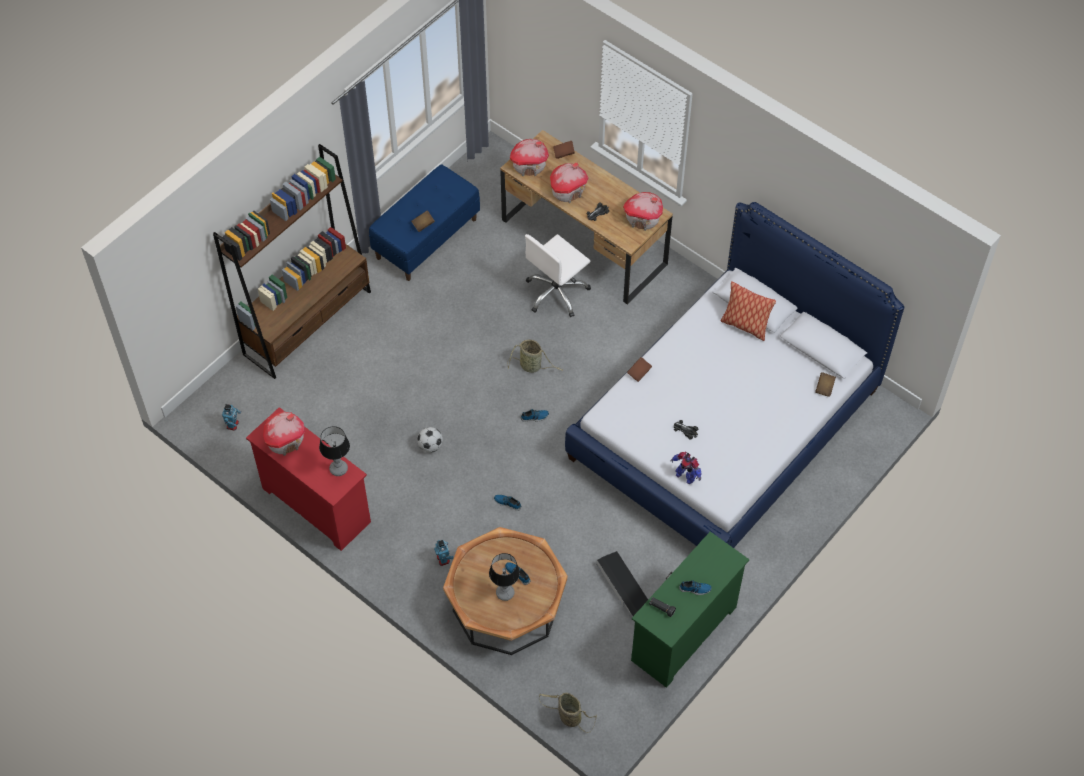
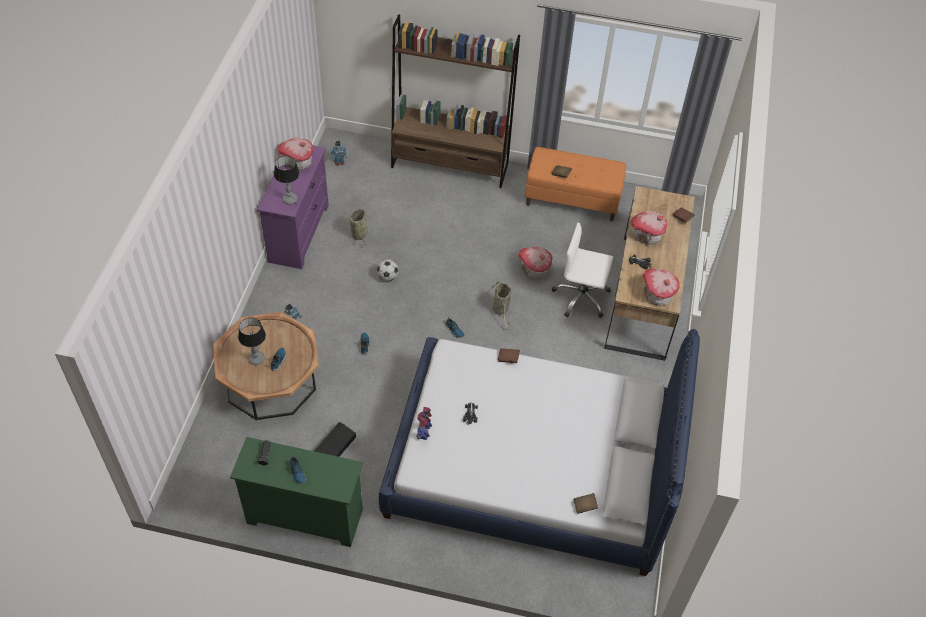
camera: 60 degrees right, 5 degrees down
(316, 504) = (299, 232): red dresser -> purple dresser
(426, 238) = (572, 199): blue bench -> orange bench
(529, 166) = (652, 202): toy house -> toy house (534, 269)
(568, 716) = (189, 463): basket -> basket (359, 233)
(745, 325) = (609, 417): pillow -> none

